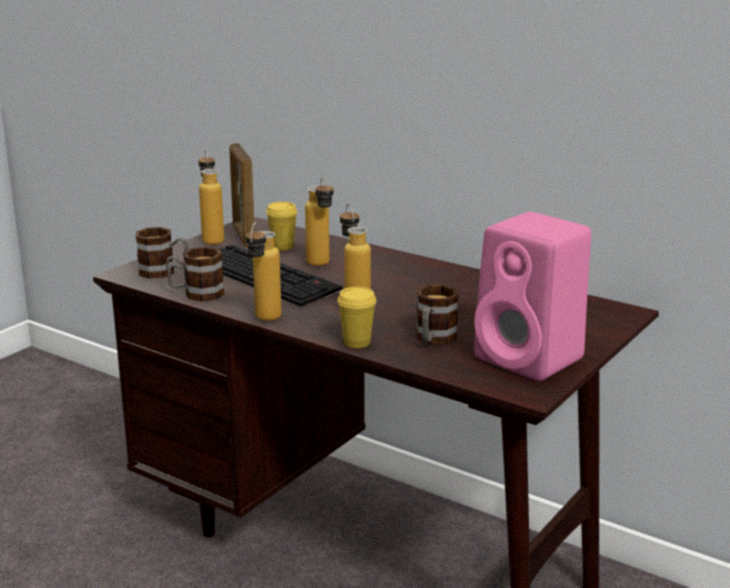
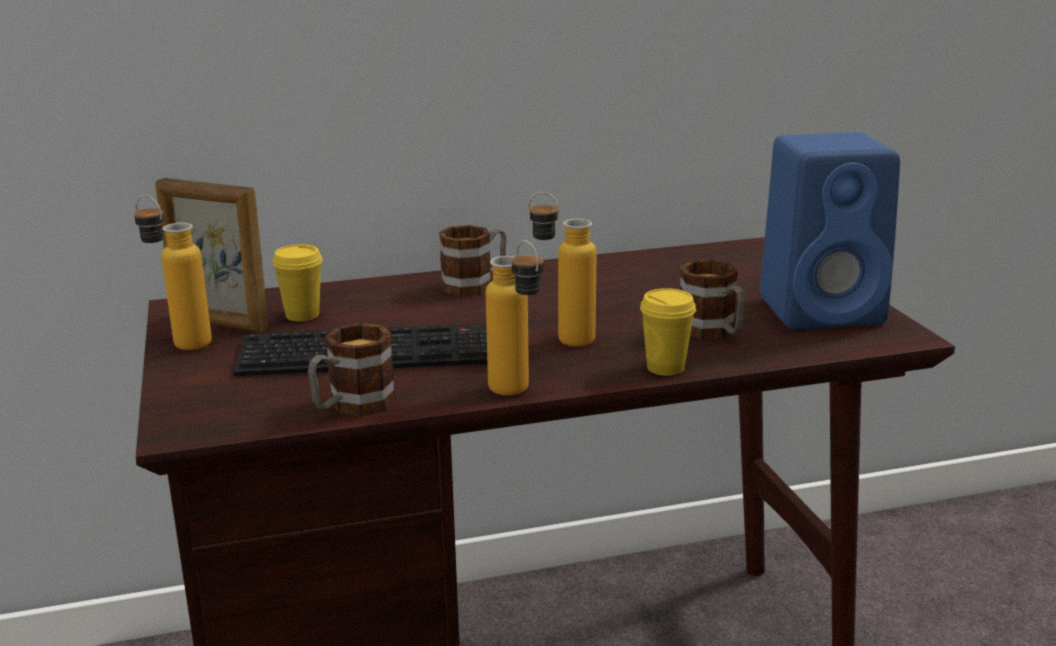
camera: 50 degrees left, 0 degrees up
(164, 272) = (233, 404): mug -> mug (475, 284)
(321, 266) = (406, 315): bottle -> none
(532, 359) = (824, 310): pink speaker -> blue speaker

